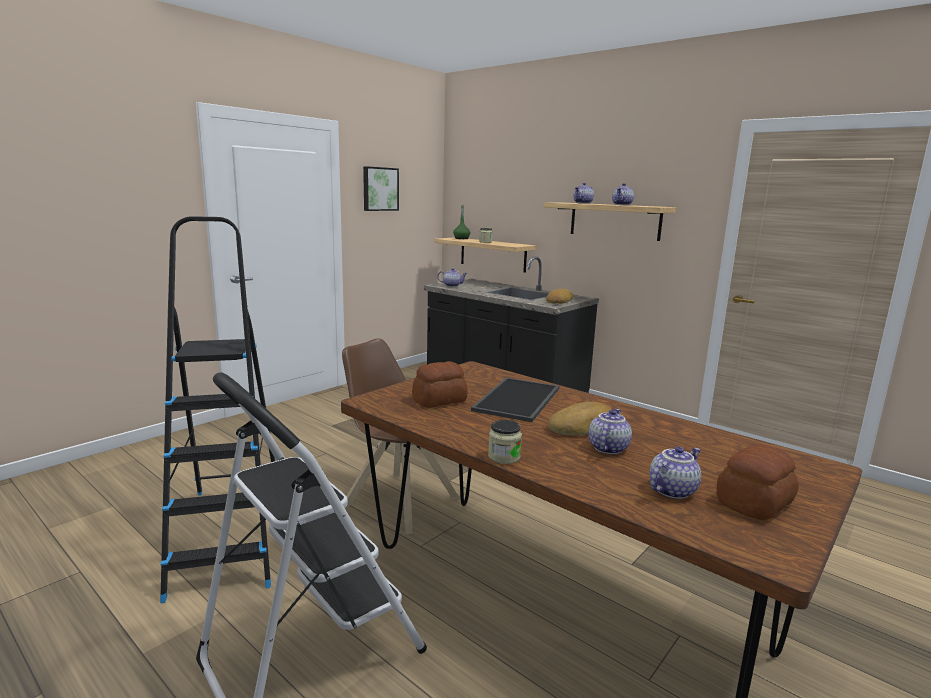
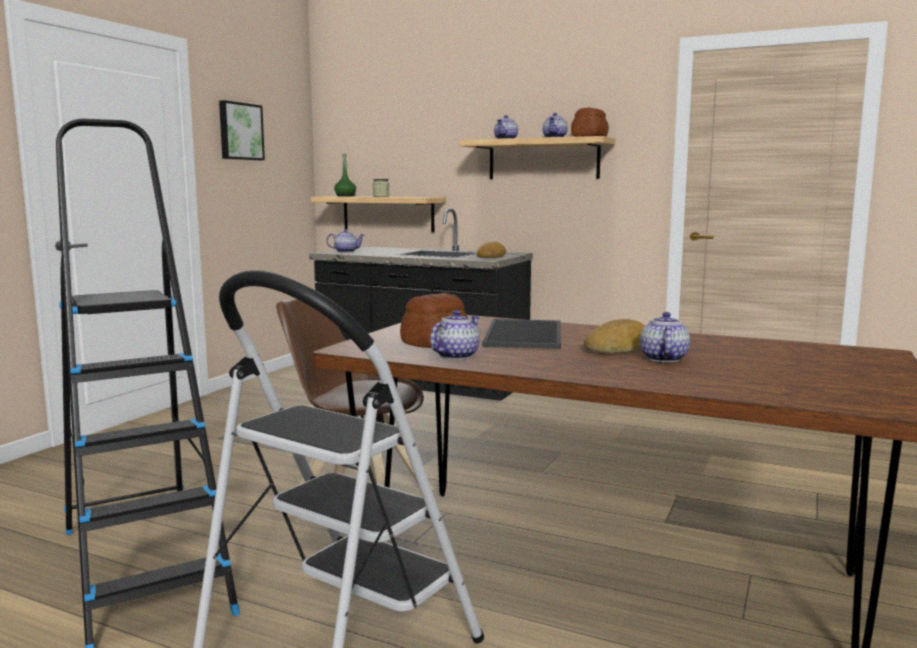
camera: 15 degrees left, 5 degrees down
(504, 457) = (562, 374): jar -> none
(671, 490) = (759, 379): teapot -> teapot (455, 356)
(755, 503) = (844, 379): bread -> bread (590, 137)

